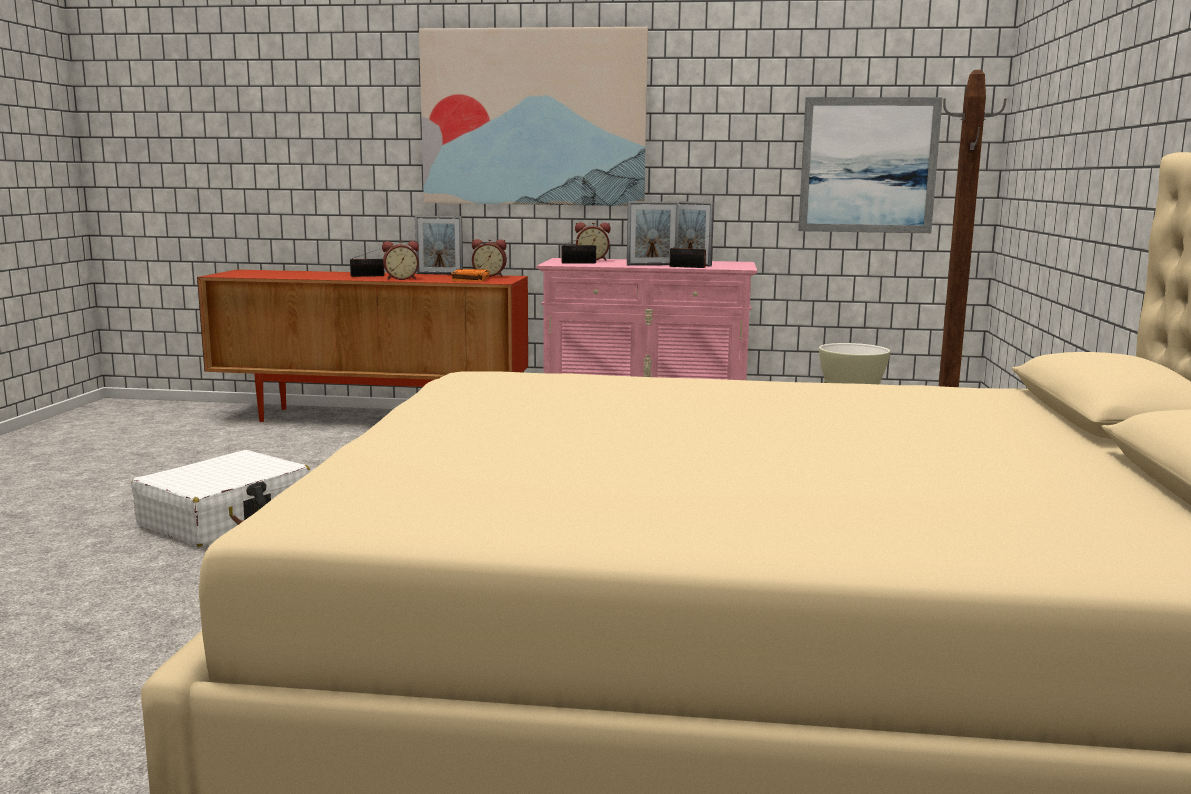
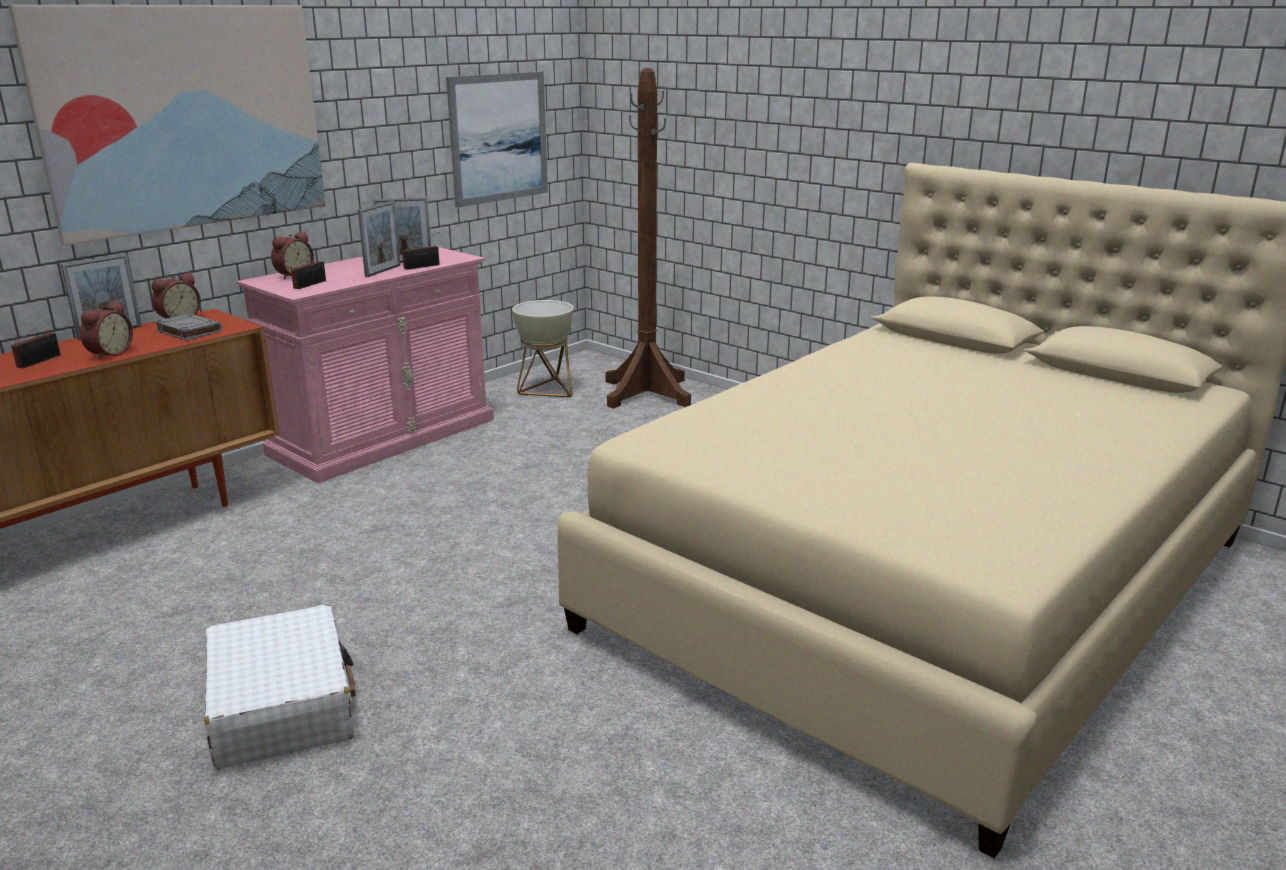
camera: 55 degrees left, 10 degrees up
(470, 279) = (188, 331): orange book -> grey book

